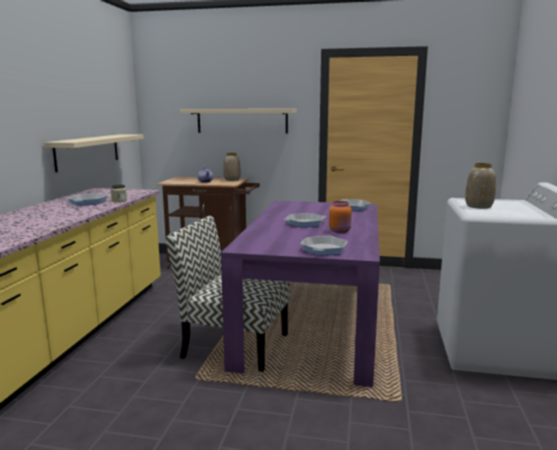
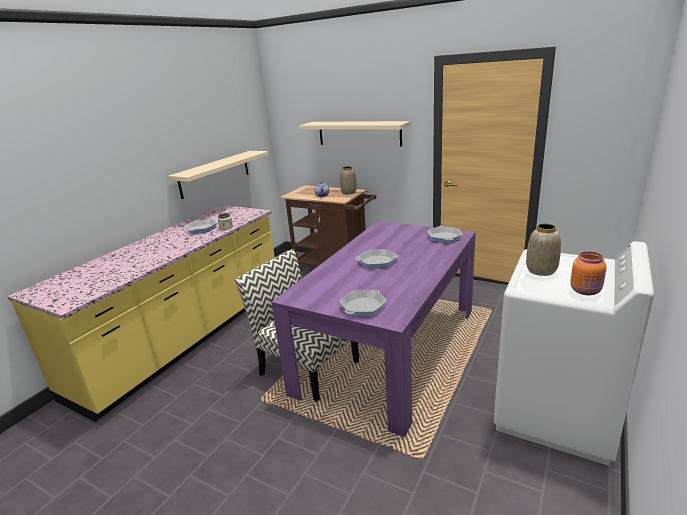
camera: 20 degrees right, 10 degrees up
(340, 231) = (401, 278): orange jar -> orange jar (586, 291)

